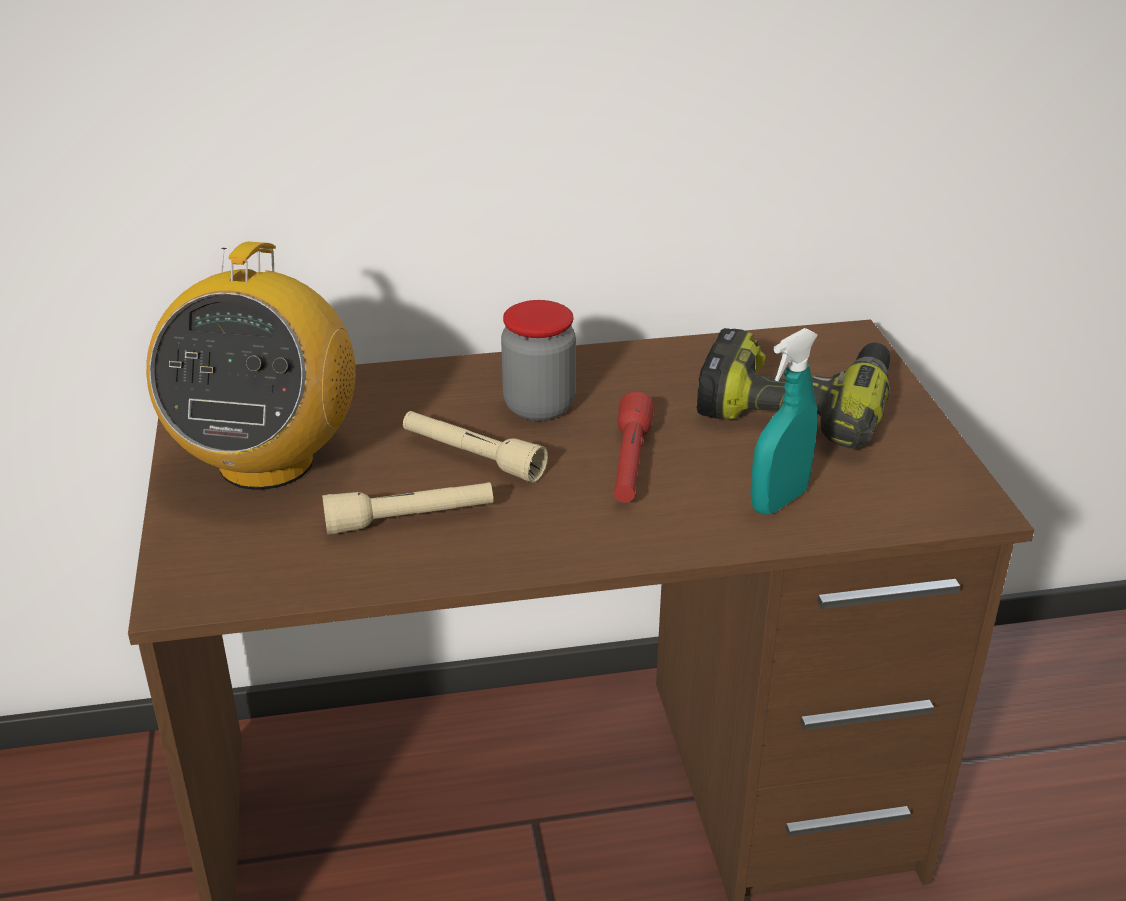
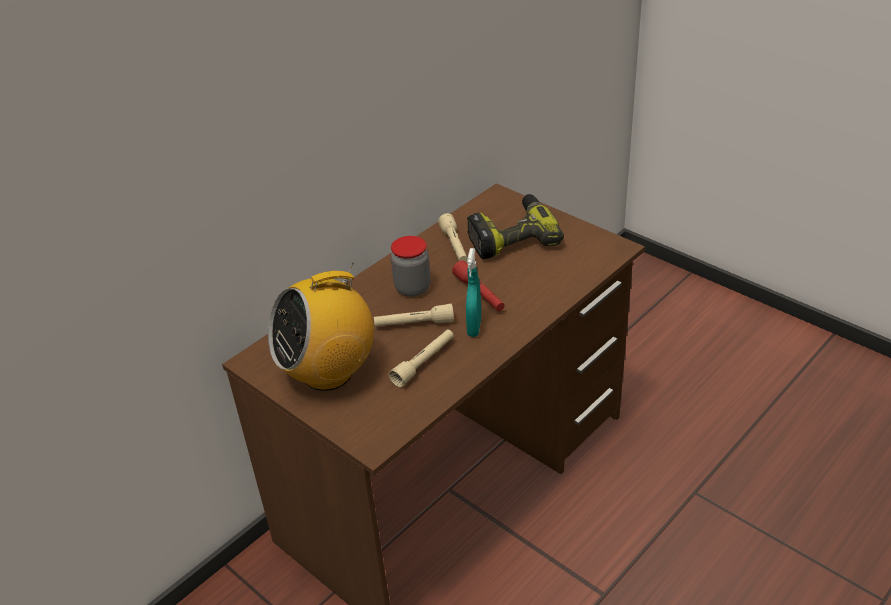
camera: 35 degrees left, 5 degrees up
(266, 461) = (328, 373): radio -> radio turned 90 degrees clockwise
(682, 378) = (454, 246): none -> beige flashlight
(778, 501) = (551, 280): turquoise spray bottle -> turquoise spray bottle (474, 327)

